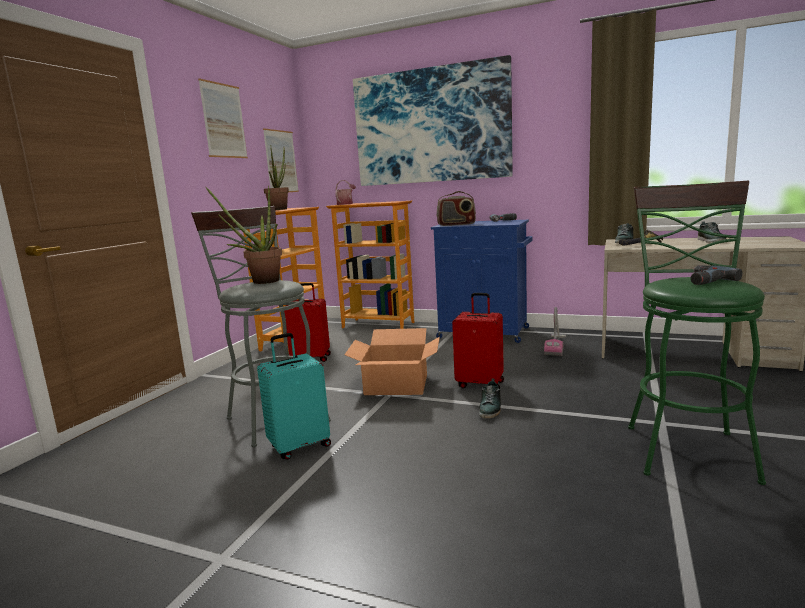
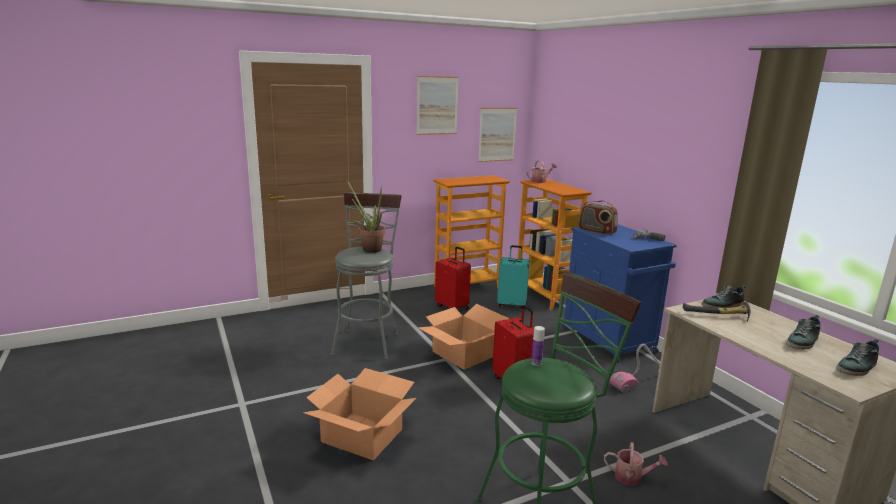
camera: 40 degrees right, 5 degrees up
(280, 209) = (477, 178): potted plant -> none
(299, 446) = (349, 366): turquoise suitcase -> turquoise suitcase (512, 305)
(431, 126) = (617, 126): picture -> none
(445, 493) = (362, 435): none -> cardboard box
(490, 408) = (483, 403): shoe -> shoe (857, 367)
(671, 281) = (536, 363): none -> bottle
(680, 398) = (632, 477): none -> watering can
(703, 280) = (554, 374): power drill -> none

